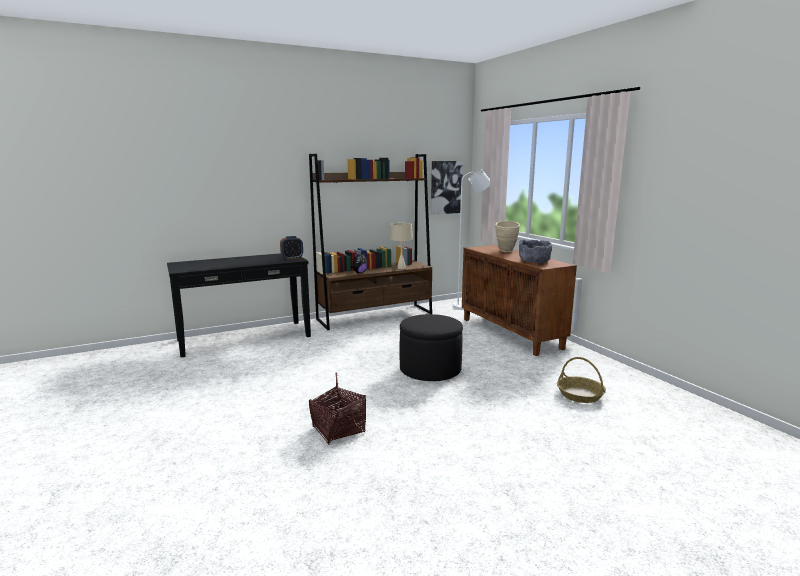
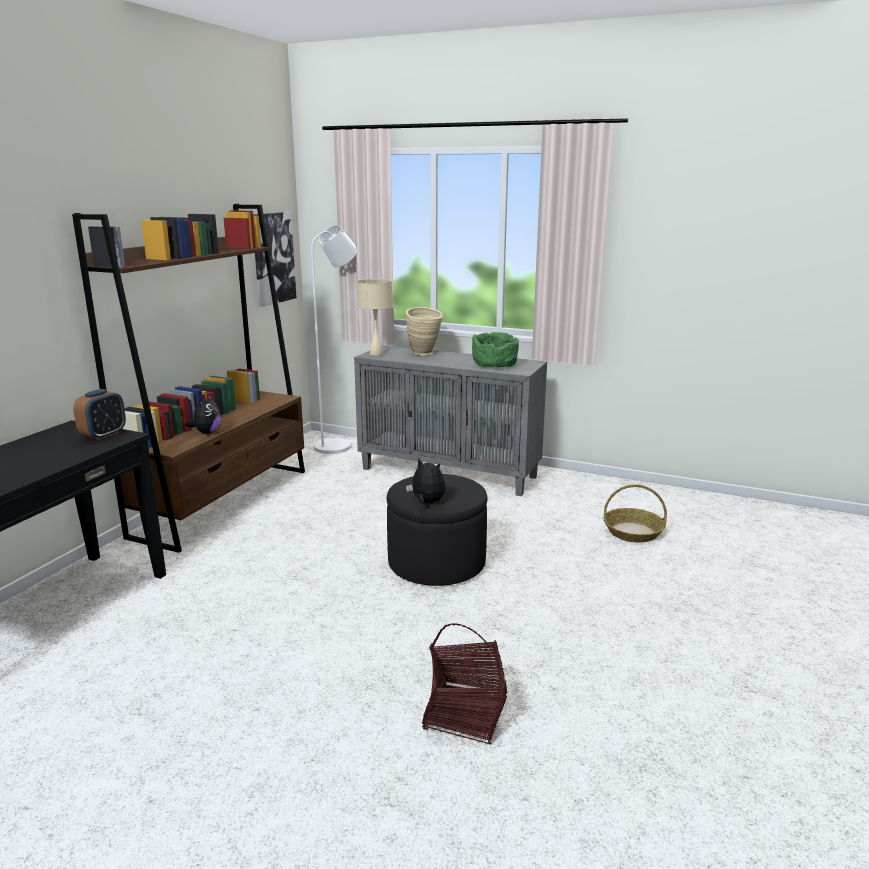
camera: 40 degrees left, 5 degrees up
(401, 268) = (259, 408): beige table lamp -> beige table lamp (376, 354)
(414, 325) = (427, 502): none -> plush toy
(511, 333) = (450, 472): brown cabinet -> grey cabinet
(534, 262) = (495, 365): grey bowl -> green bowl

